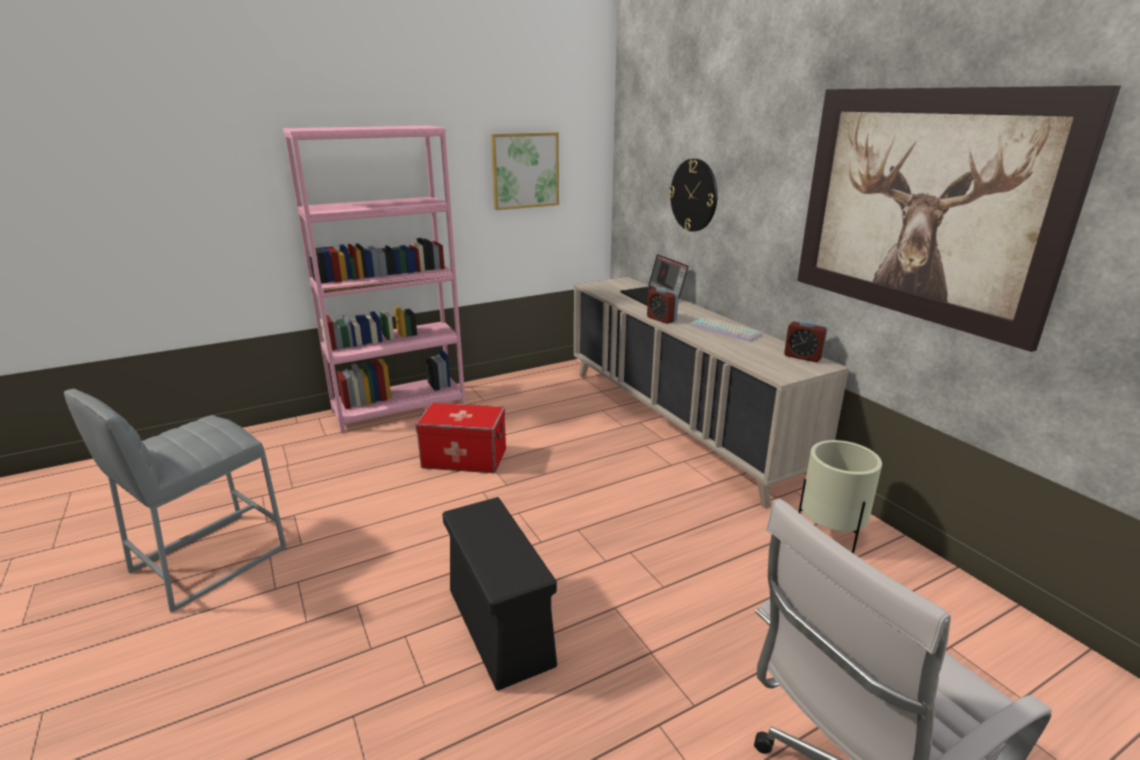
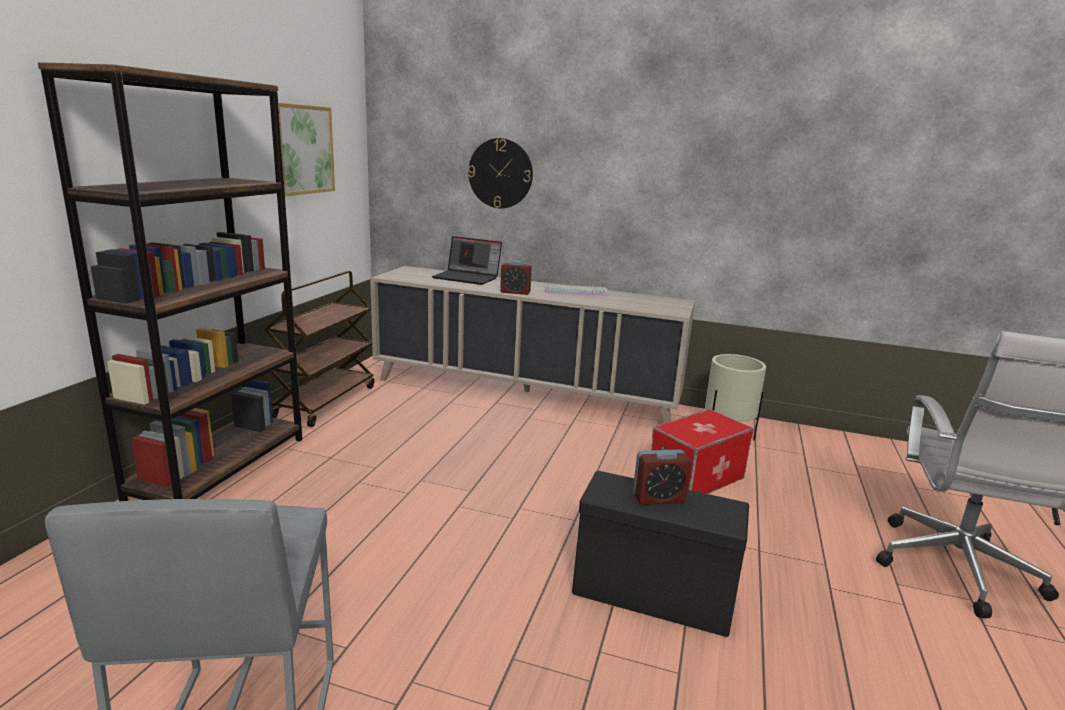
camera: 45 degrees left, 5 degrees down
(399, 408) = (220, 468): pink bookcase -> brown bookcase
(464, 458) = (389, 486): storage box -> storage box (695, 477)
(518, 381) = (325, 401): none -> brown cart
(803, 357) = (660, 299): alarm clock -> alarm clock (658, 498)
(922, 206) = (747, 167): picture -> none

